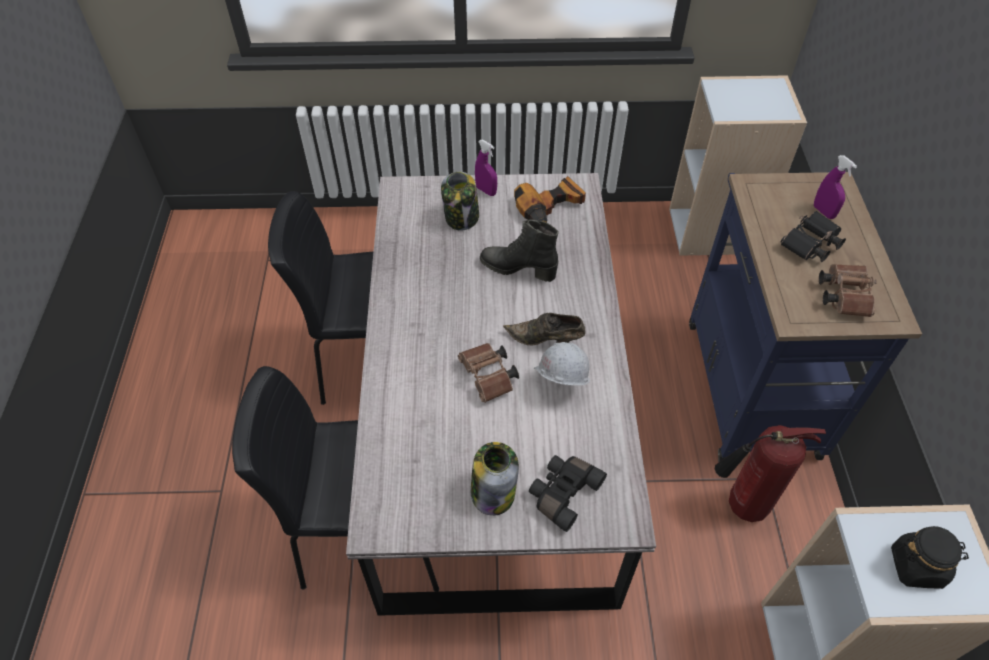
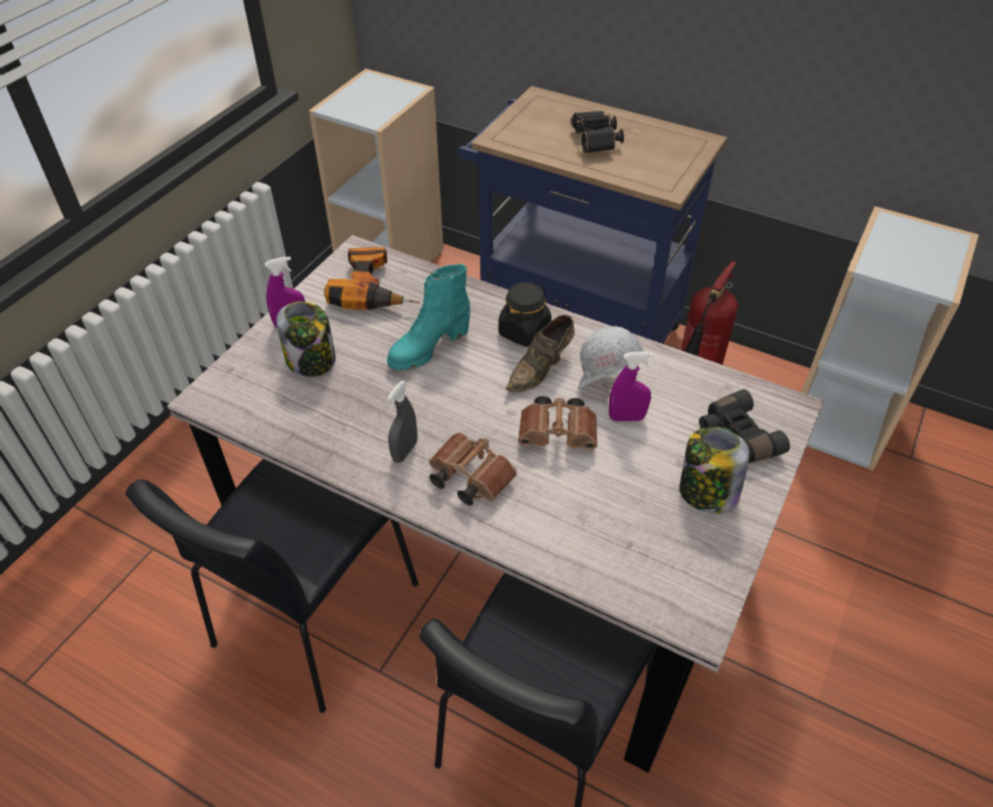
camera: 60 degrees left, 5 degrees down
(417, 302) = (404, 451): none -> grey spray bottle
(518, 268) = (428, 348): black boot -> turquoise boot
(823, 212) = (564, 118): purple spray bottle -> purple spray bottle (626, 417)
(843, 295) = (662, 152): brown binoculars -> brown binoculars (468, 478)
(917, 566) = (917, 256): black jar -> black jar (524, 331)

